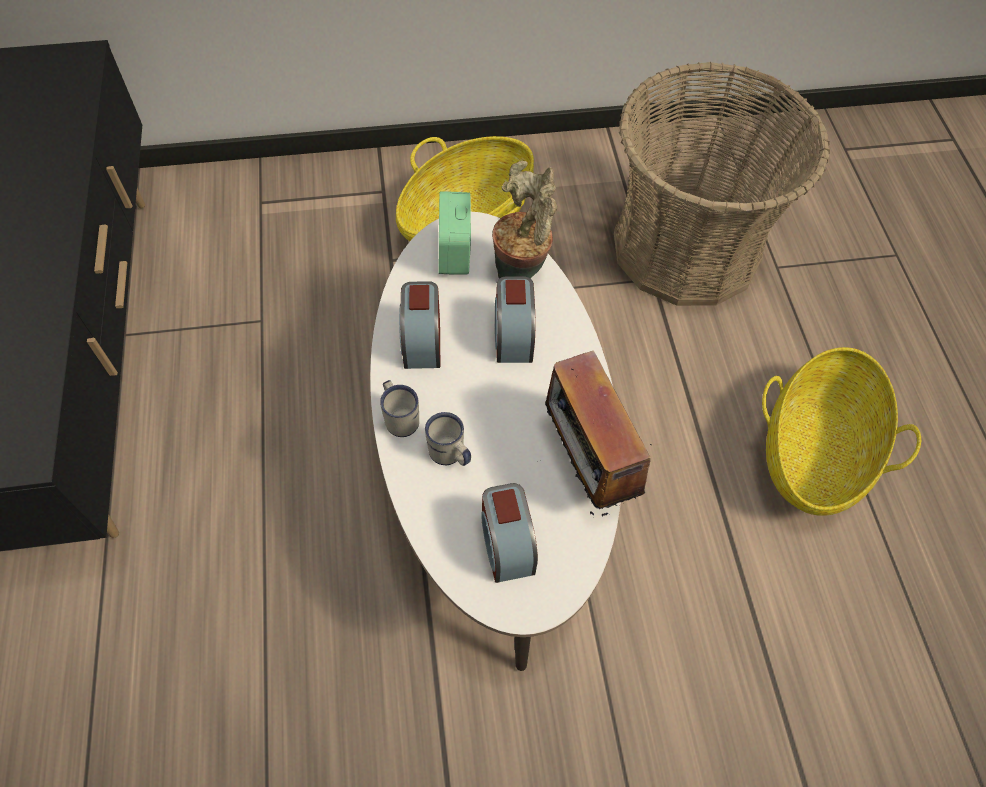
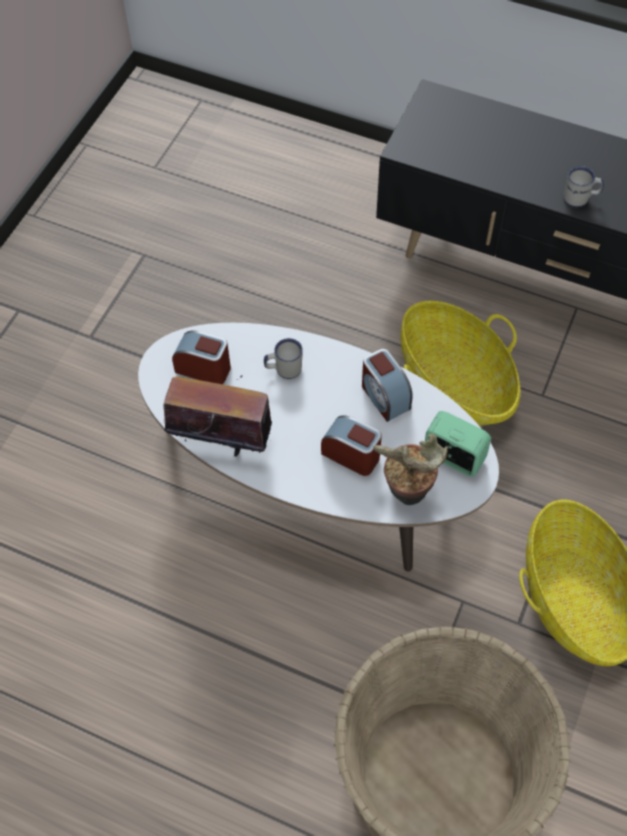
camera: 125 degrees right, 0 degrees up
(400, 417) = (331, 356): white mug -> white mug (580, 199)
(421, 341) = (384, 396): alarm clock -> alarm clock turned 150 degrees counterclockwise
(814, 451) = (166, 728): basket -> basket (455, 384)

